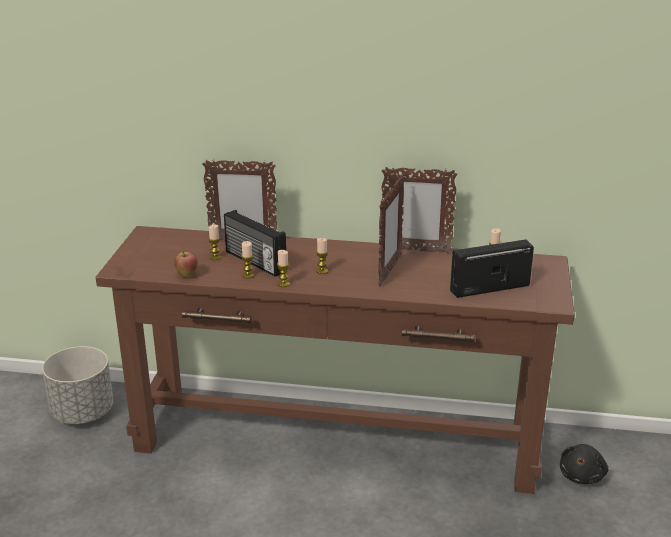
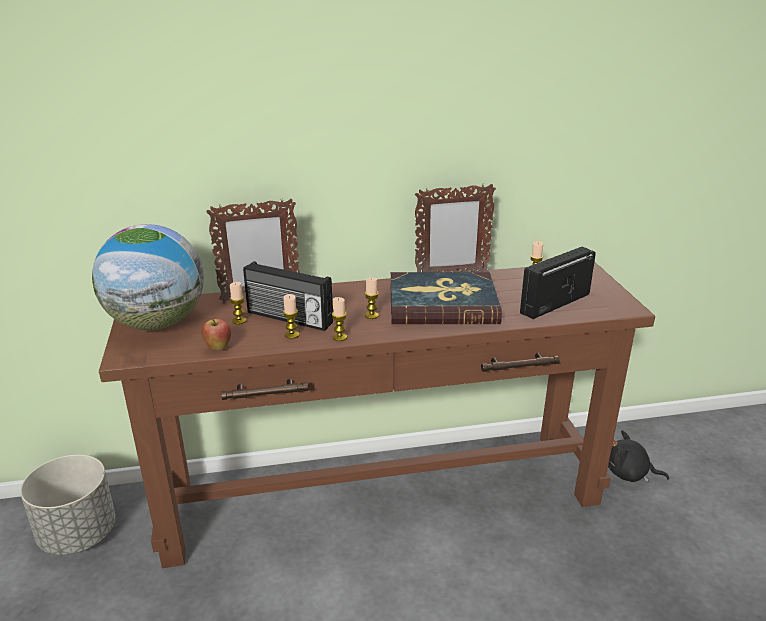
camera: 20 degrees left, 0 degrees up
(153, 248) = (157, 323): none -> globe
(389, 271) = (442, 304): picture frame -> book
(582, 475) = (629, 474): black plush toy -> black plush toy turned 105 degrees clockwise

